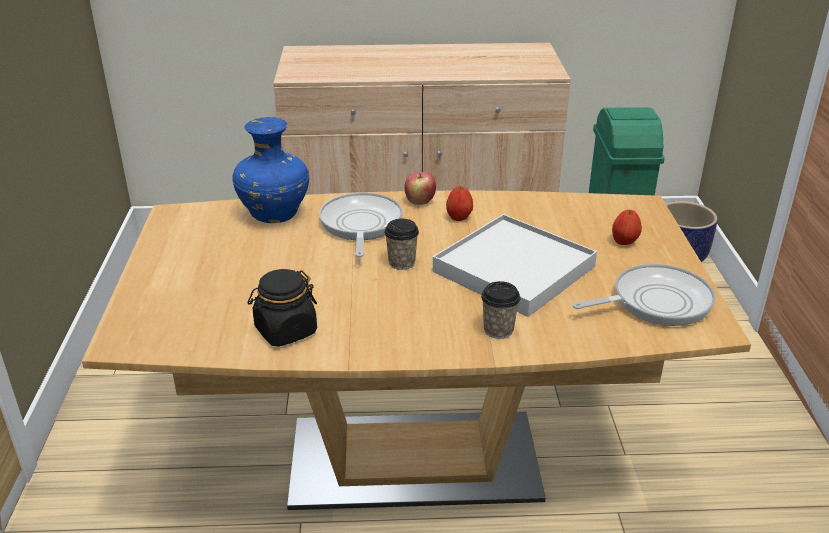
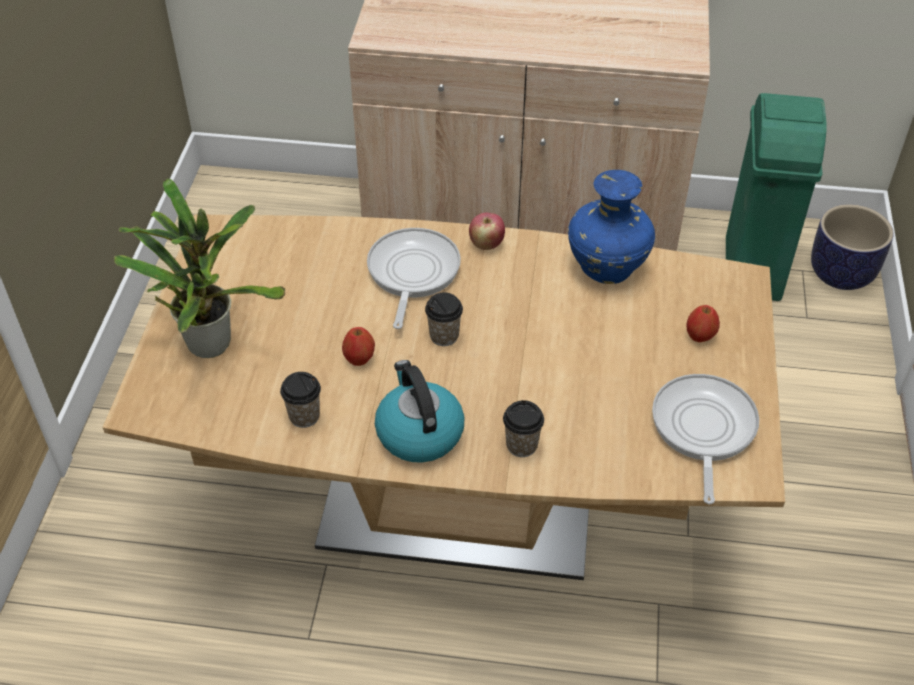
camera: 10 degrees right, 15 degrees up
(182, 286) = (209, 340): none -> potted plant
(275, 214) = (322, 244): blue vase -> blue vase (607, 267)
(285, 331) = (304, 416): black jar -> cup
(399, 331) = (418, 432): none -> kettle
(459, 218) = (524, 275): apple -> apple (359, 359)
(514, 269) = (563, 361): white tray -> none
(655, 302) = (702, 429): frying pan -> frying pan turned 75 degrees counterclockwise

